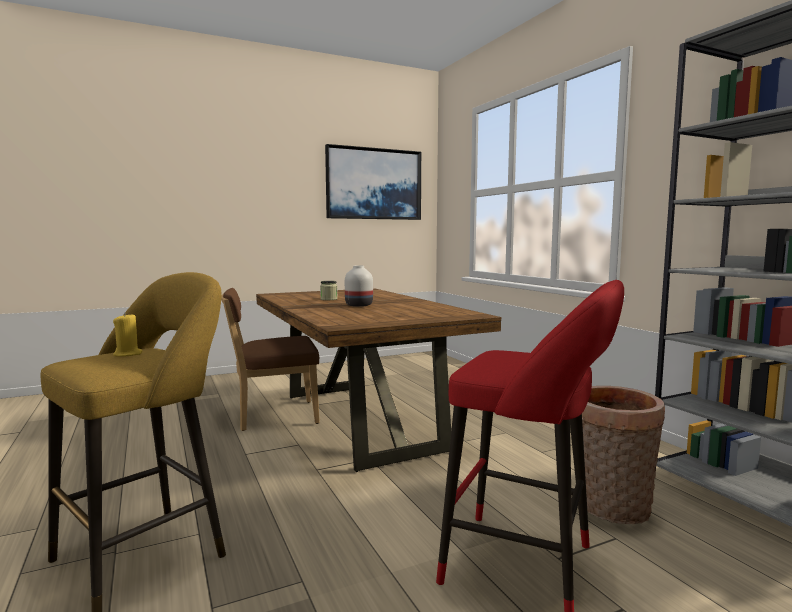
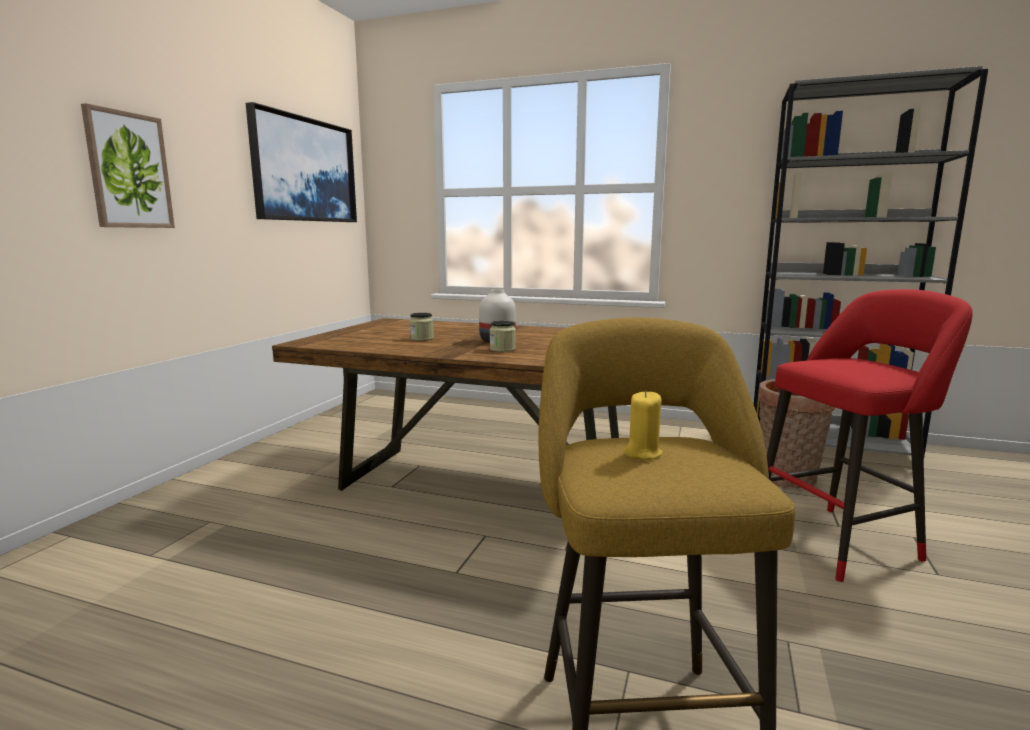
camera: 45 degrees left, 5 degrees up
(237, 192) = (129, 170): none -> picture
(273, 416) = (374, 518): brown chair -> none
(334, 309) = (502, 349): none -> jar

